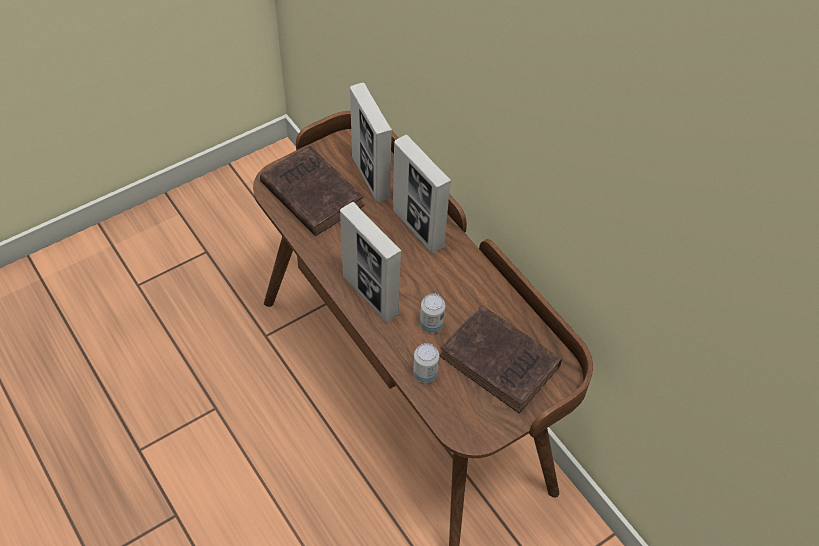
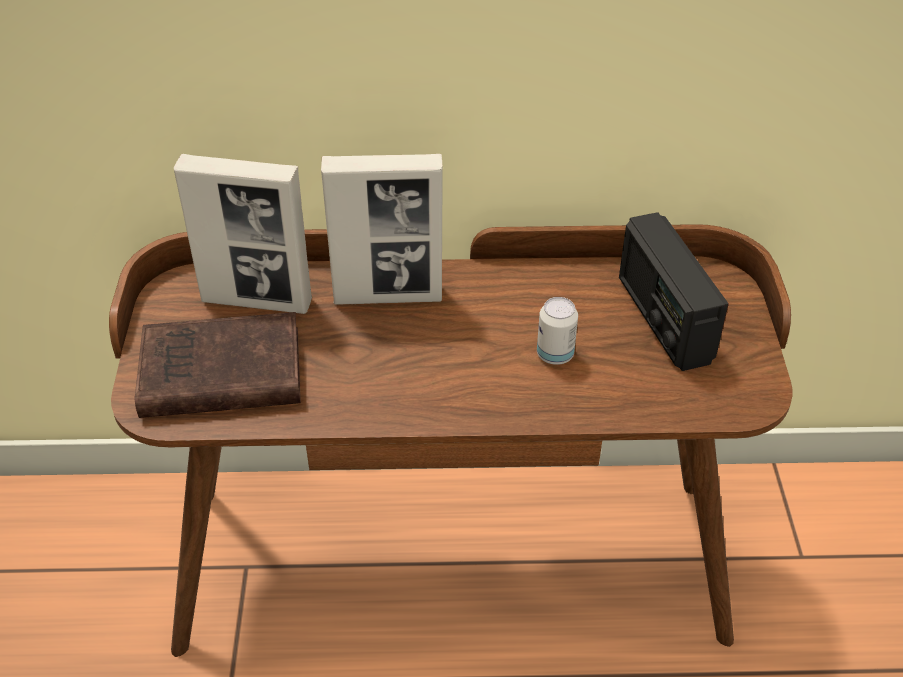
camera: 55 degrees left, 10 degrees down
(370, 296) = (458, 392): picture frame -> none
(425, 374) = (630, 397): can -> none
(502, 363) = (663, 319): brown book -> radio

